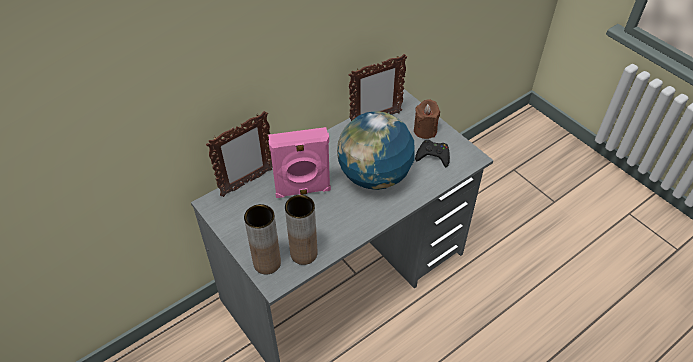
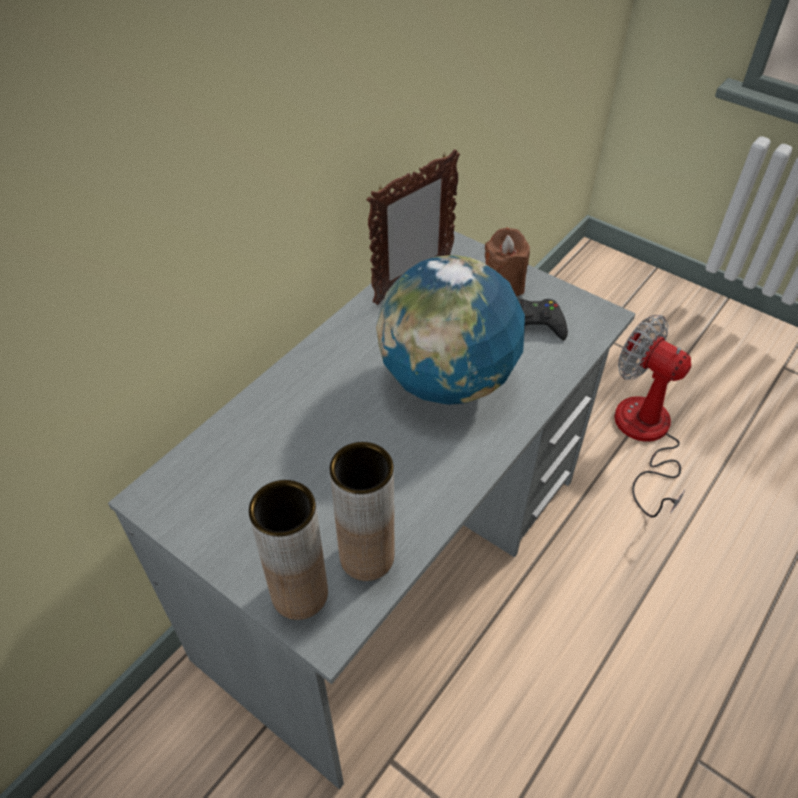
camera: 15 degrees left, 0 degrees up
(247, 182) = (212, 440): picture frame -> none
(302, 191) = (325, 434): pink speaker -> none
(519, 237) = (644, 437): none -> fan

